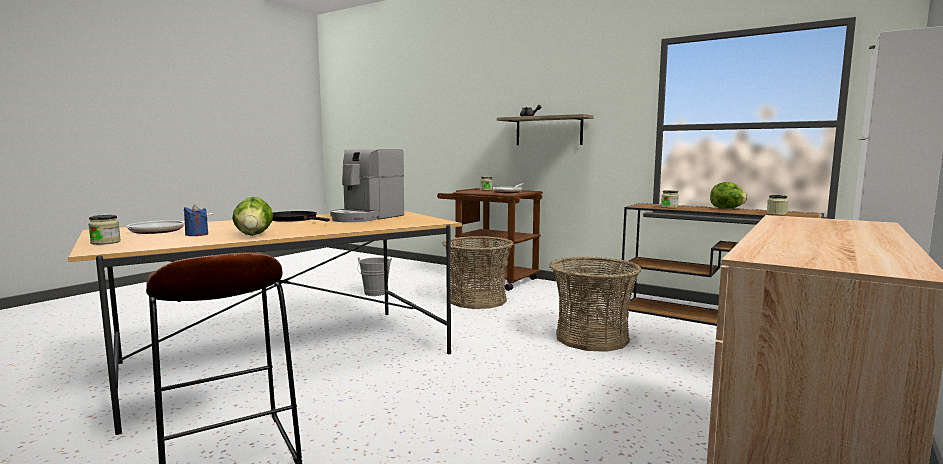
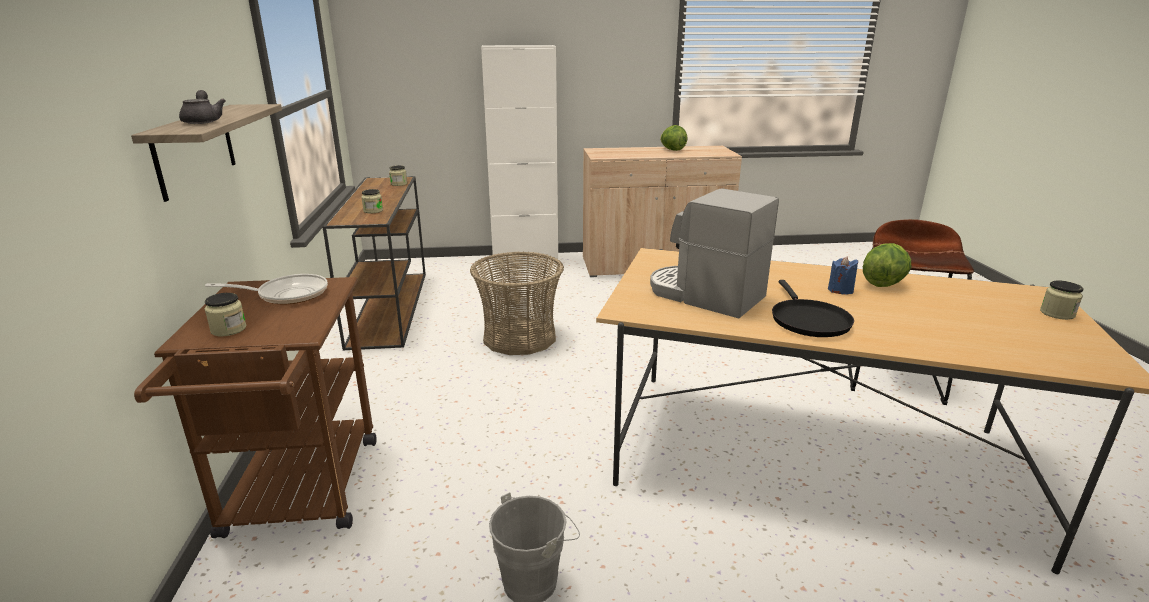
camera: 130 degrees left, 15 degrees up
(162, 230) = (1010, 337): frying pan -> none
(196, 234) = (952, 305): blue candle -> blue candle (840, 290)
(366, 217) = (704, 295): coffee machine -> coffee machine turned 135 degrees counterclockwise
(477, 300) = (459, 445): basket -> none
(727, 208) = (359, 196): lettuce -> lettuce (672, 150)

